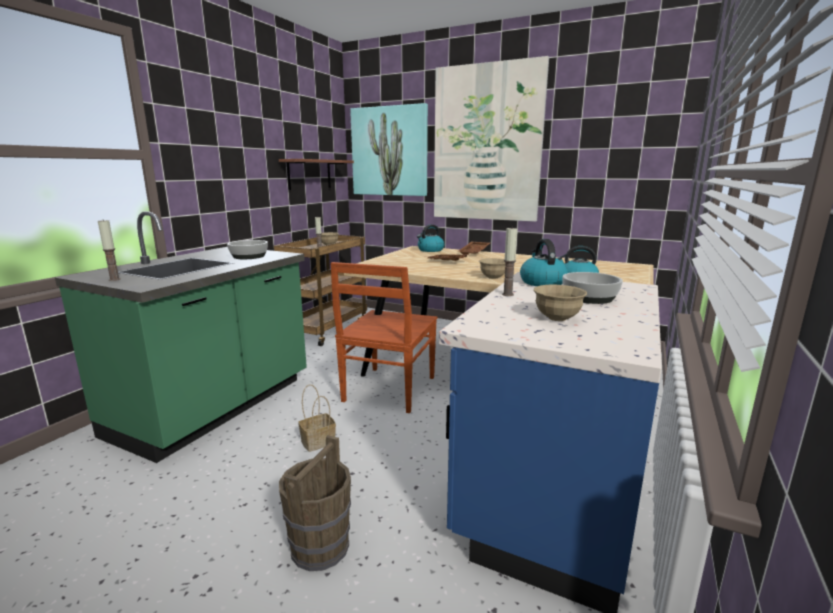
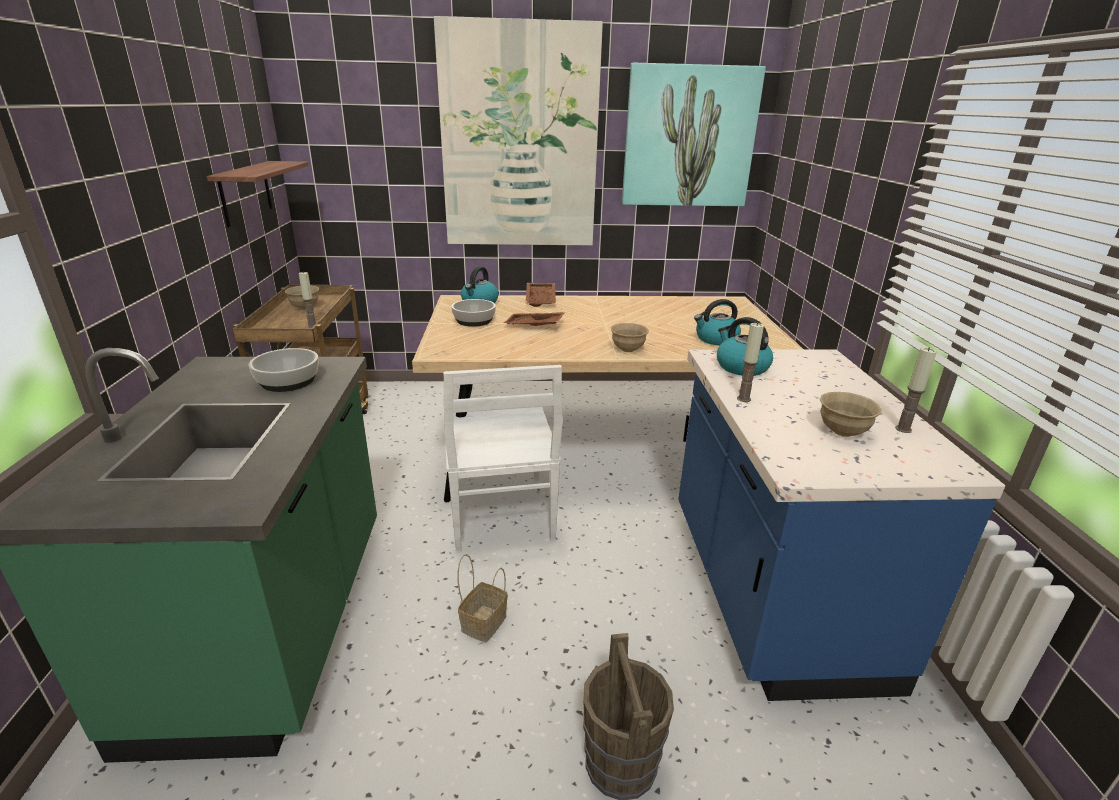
camera: 30 degrees left, 10 degrees up
(114, 279) = (139, 503): candle -> candle (903, 429)
(388, 390) = (500, 513): brown chair -> white chair
(390, 151) = (362, 144): picture -> picture (689, 137)
(589, 298) = (817, 387): bowl -> bowl (473, 321)

